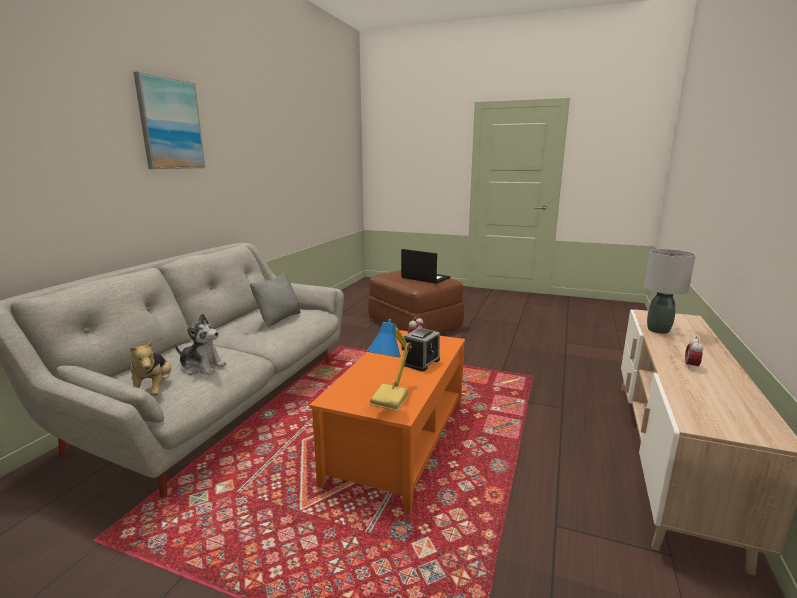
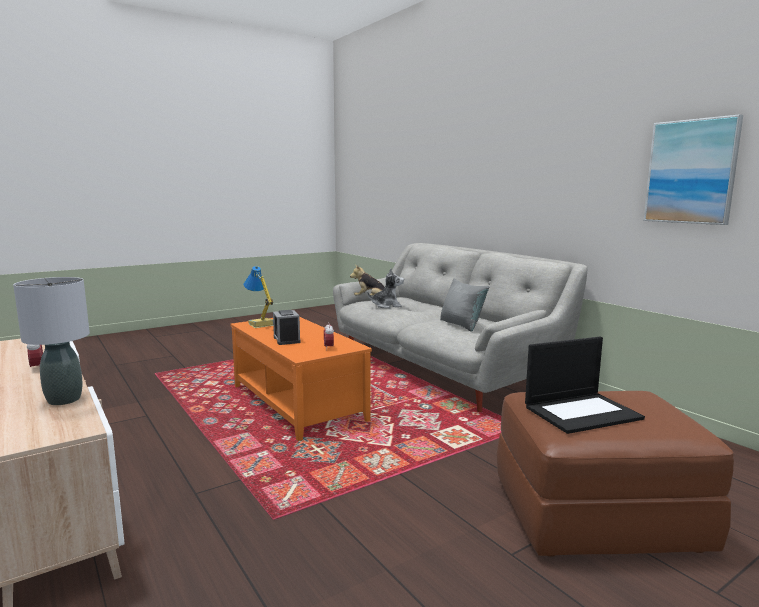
camera: 125 degrees right, 5 degrees down
(170, 124) = (539, 135): picture -> picture (691, 172)
(202, 367) = (387, 306): plush toy -> plush toy turned 150 degrees counterclockwise

